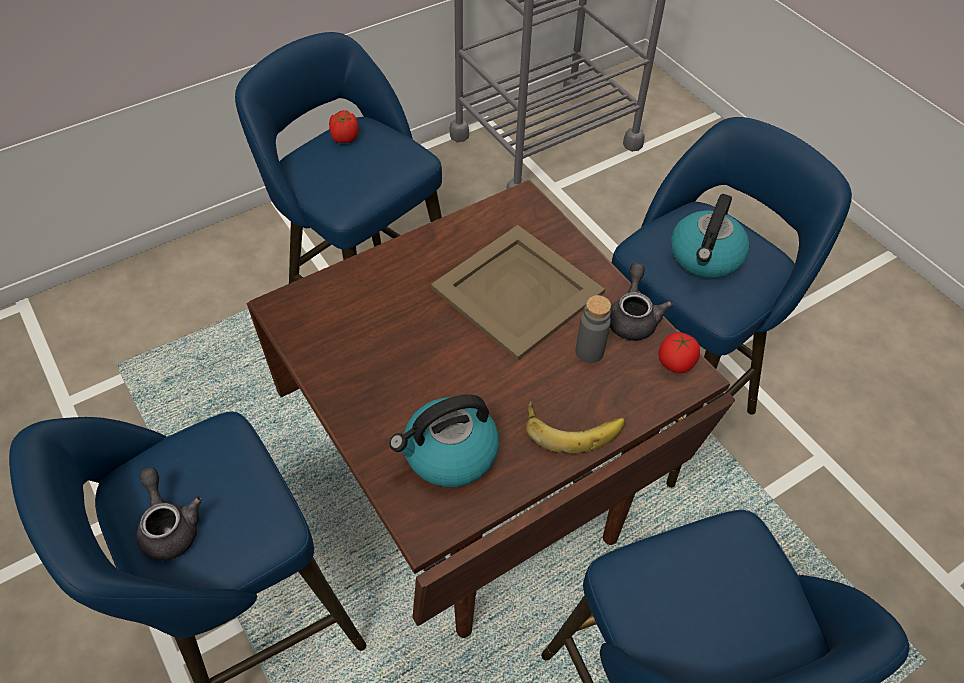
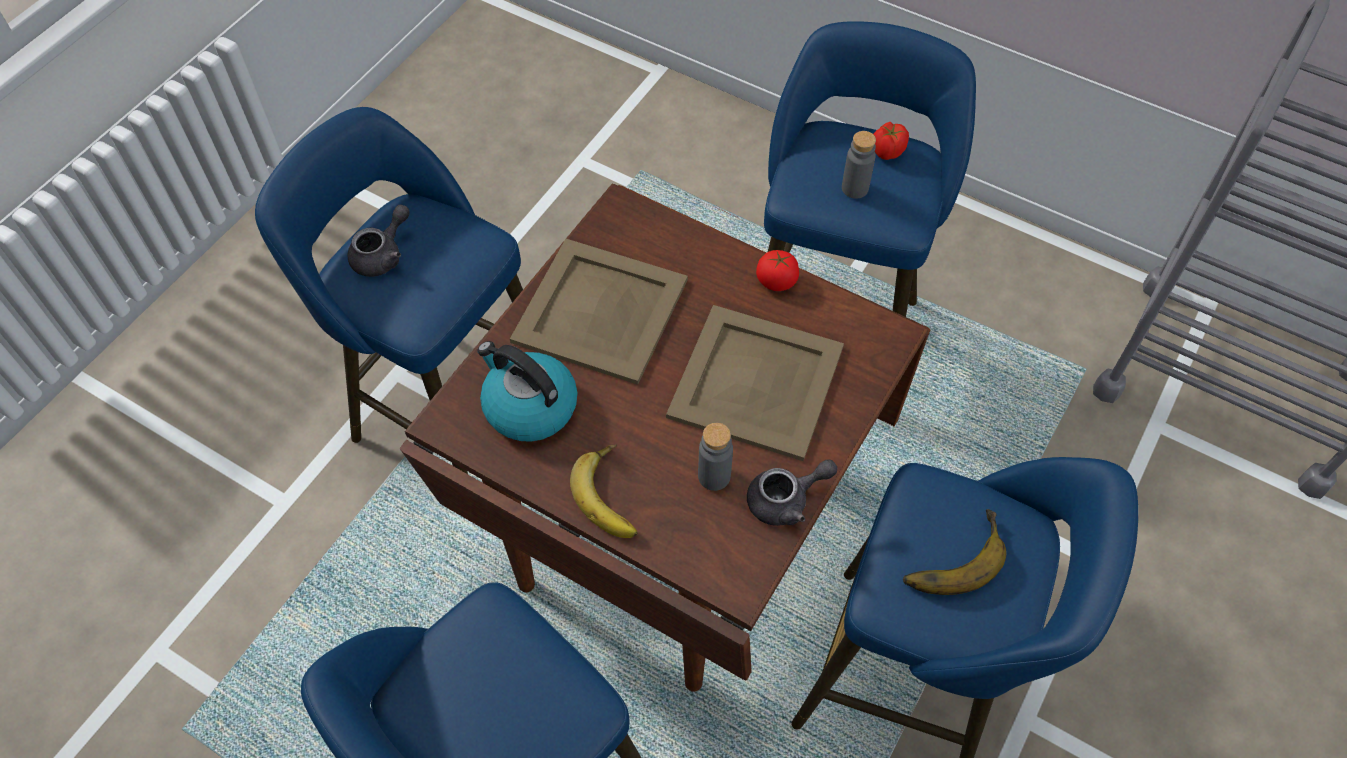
camera: 65 degrees right, 5 degrees up
(364, 169) = (855, 188): none -> grey bottle
(379, 362) = (599, 309): none -> beige tray
(675, 363) = (746, 562): tomato -> tomato (776, 281)
(705, 257) = (950, 555): kettle -> banana

